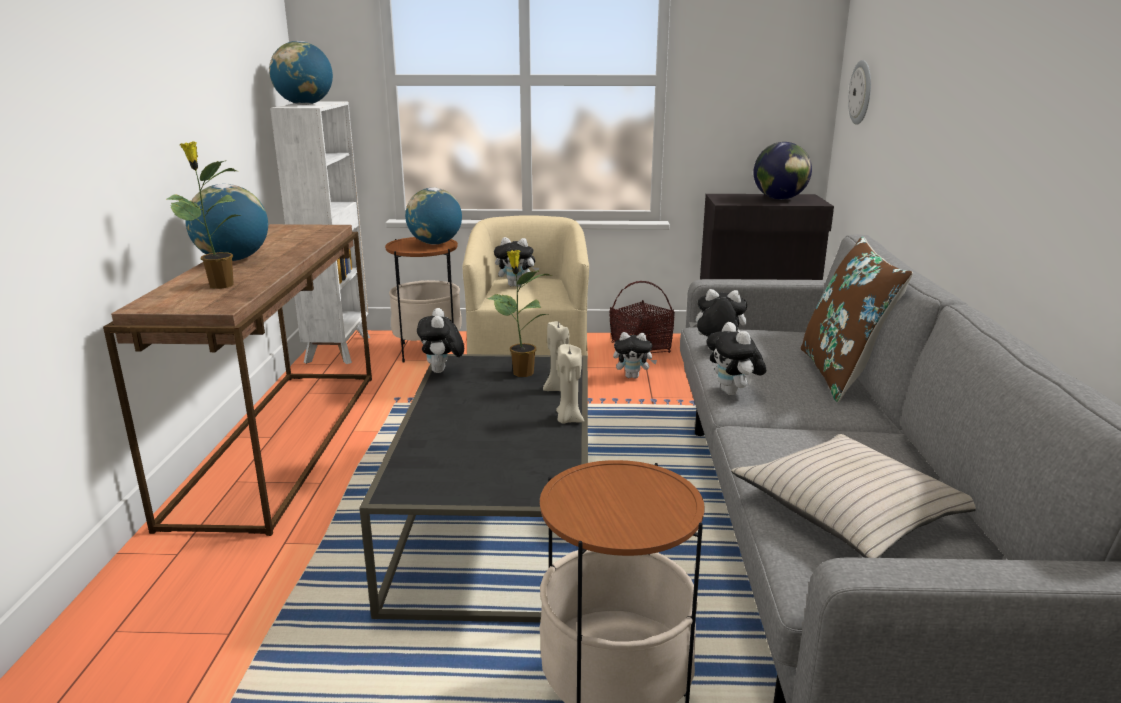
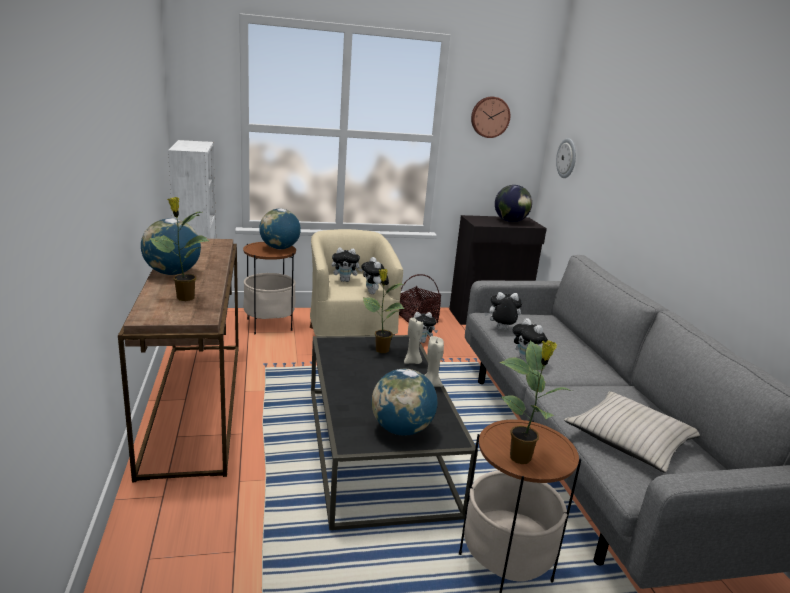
camera: 15 degrees left, 0 degrees up
(305, 104) = (189, 146): globe -> globe (401, 429)
(442, 371) = (326, 350): plush toy -> plush toy (374, 293)
(598, 515) = (521, 458): none -> potted plant
(744, 41) = (489, 117): none -> wall clock
(842, 374) = (581, 346): brown pillow -> none

